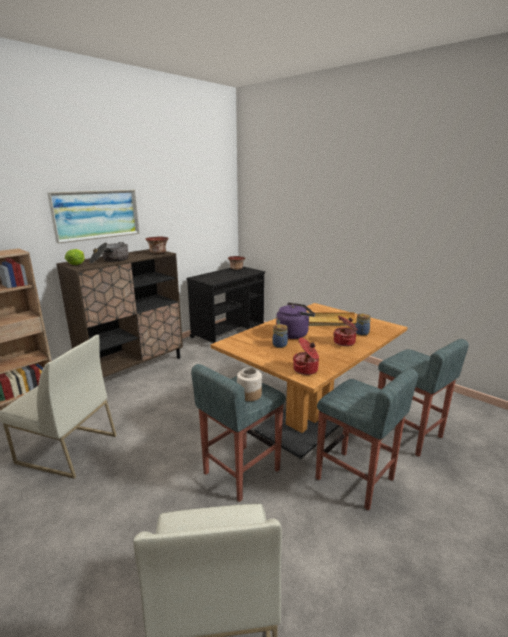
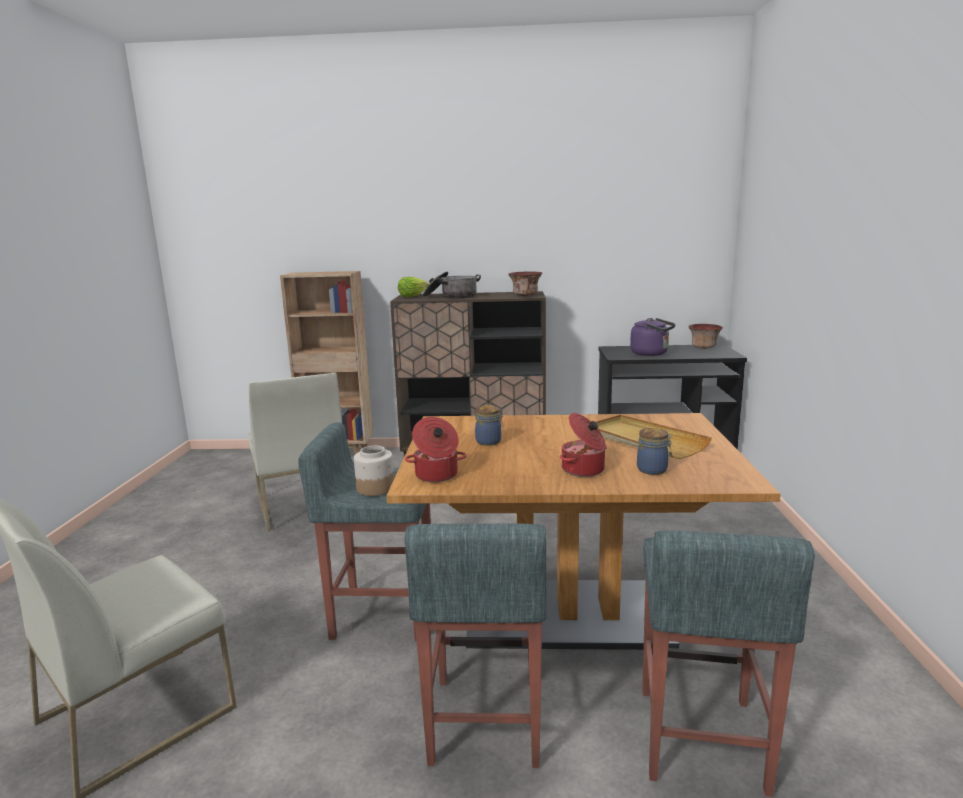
camera: 50 degrees right, 5 degrees down
(96, 214) = (462, 236): picture -> none
(294, 334) = (542, 437): purple kettle -> purple kettle (651, 354)

